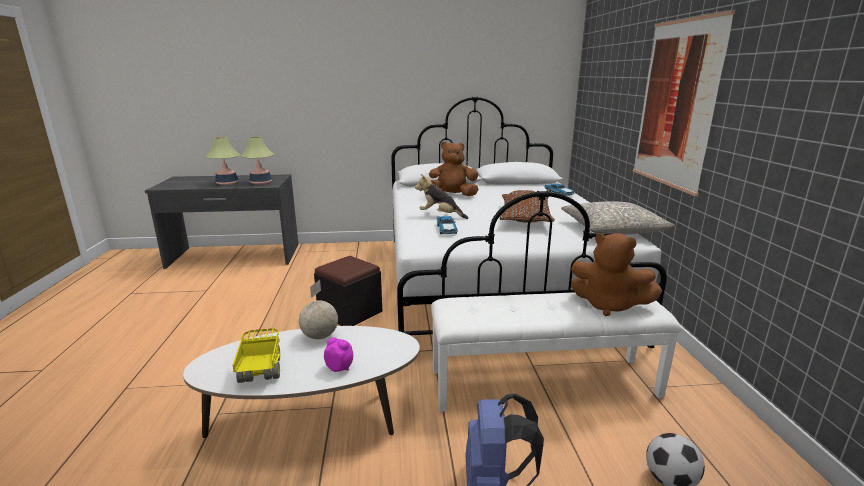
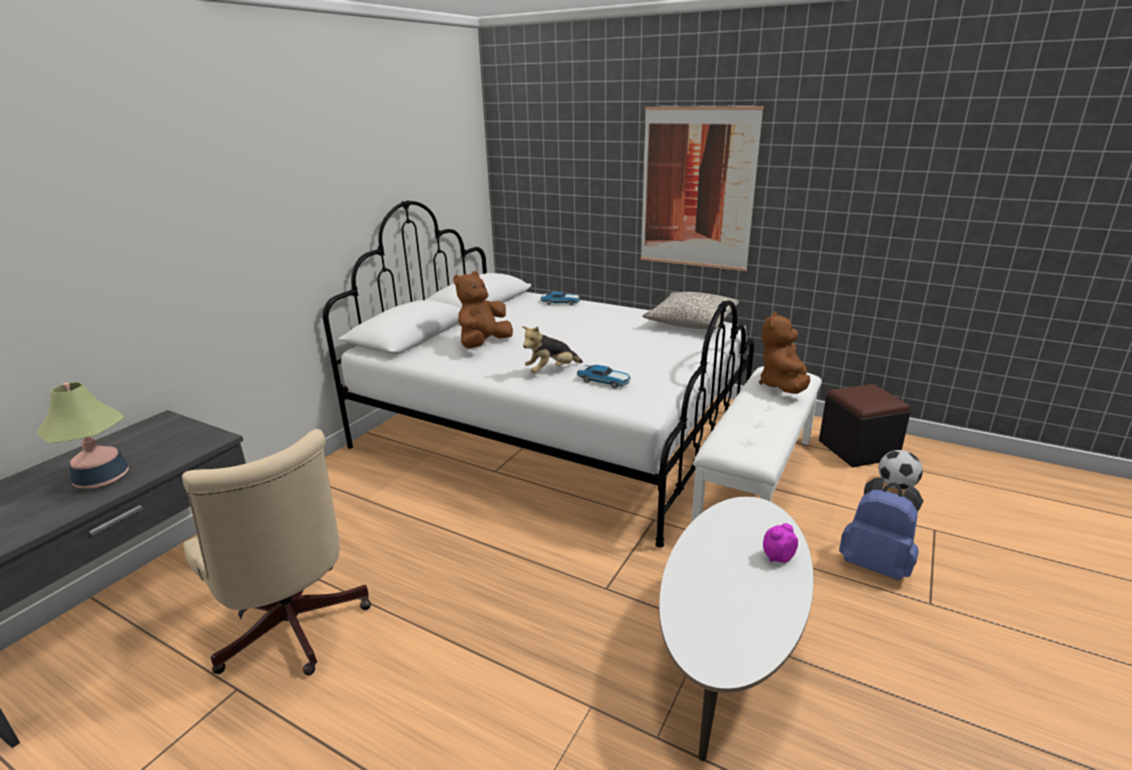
camera: 55 degrees left, 5 degrees up
(246, 286) = (293, 632): none -> beige office chair
(260, 183) = (174, 445): table lamp -> none
(260, 372) = (754, 616): toy truck -> none
(320, 336) = (698, 553): globe -> none
(350, 312) = (510, 549): black ottoman -> black ottoman (858, 450)
(525, 218) = (616, 339): brown pillow -> none
(608, 305) = (783, 386): brown plush toy -> brown plush toy turned 135 degrees clockwise

